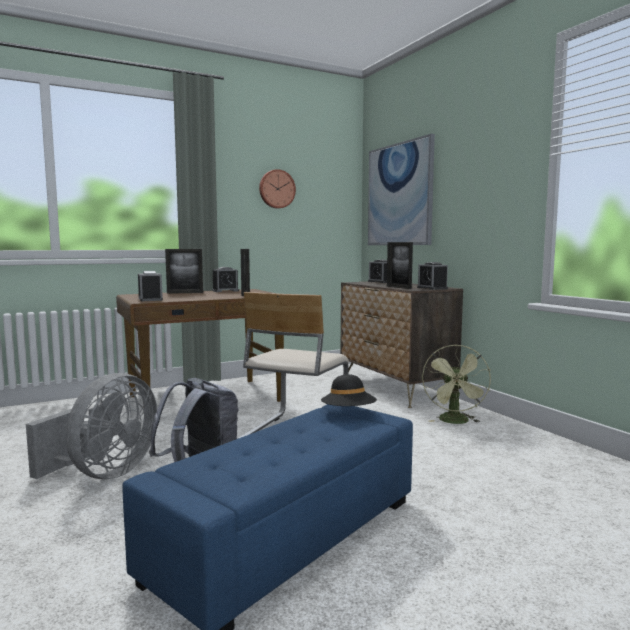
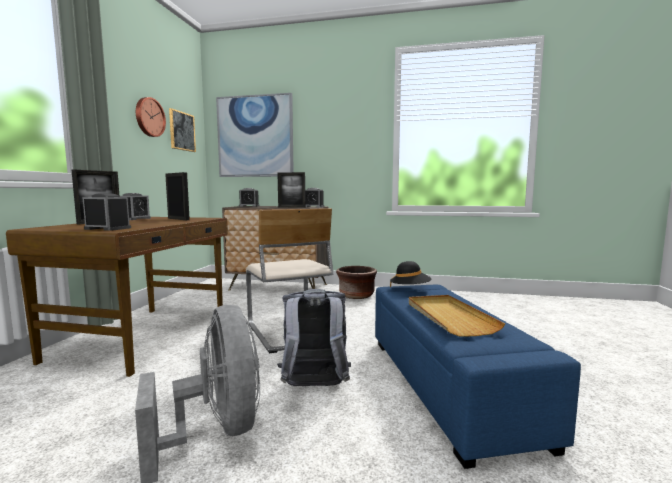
camera: 50 degrees left, 0 degrees up
(265, 445) = (448, 317): none -> beige tray
(322, 197) = (182, 131): none -> picture
(455, 422) = (356, 295): green fan -> brown planter

